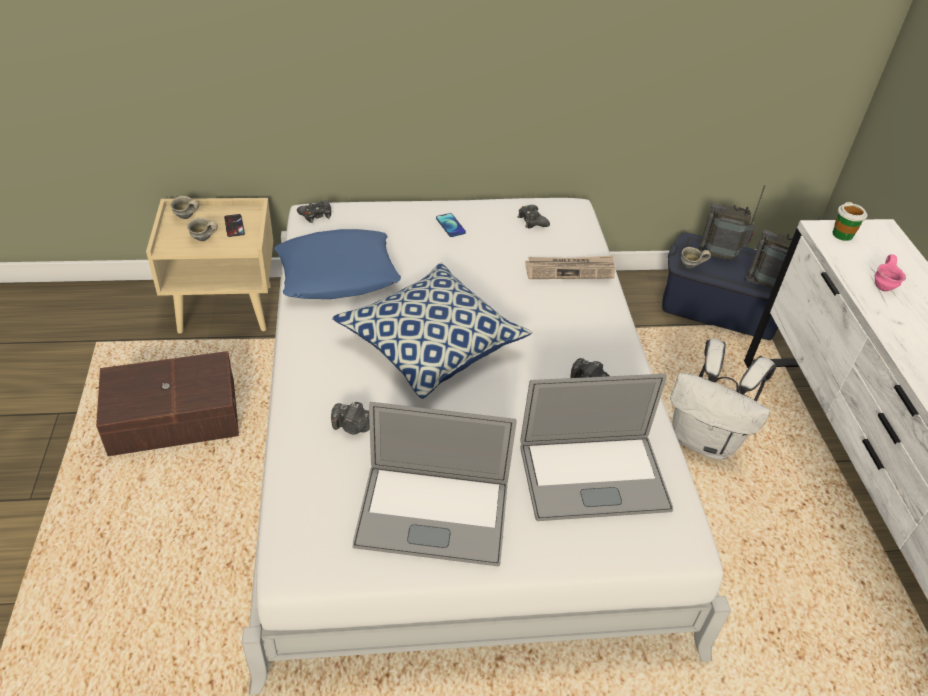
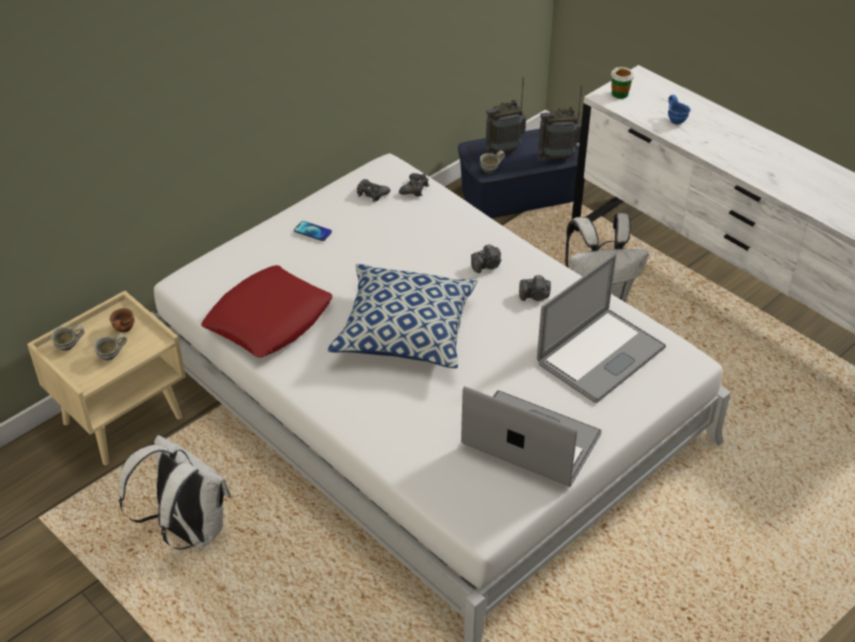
camera: 35 degrees left, 0 degrees up
(172, 417) = (187, 530): brown storage box -> white backpack
(234, 226) = (122, 331): phone -> brown mug
(316, 215) = (190, 282): black game controller -> black game controller (414, 189)
(338, 273) = (269, 319): blue pillow -> red pillow
(352, 427) = (417, 420): camera -> camera (487, 266)
(432, 514) = (531, 440): laptop -> laptop turned 120 degrees counterclockwise
(570, 270) = (440, 219): newspaper -> none
(884, 286) = (676, 120): pink mug -> blue mug

